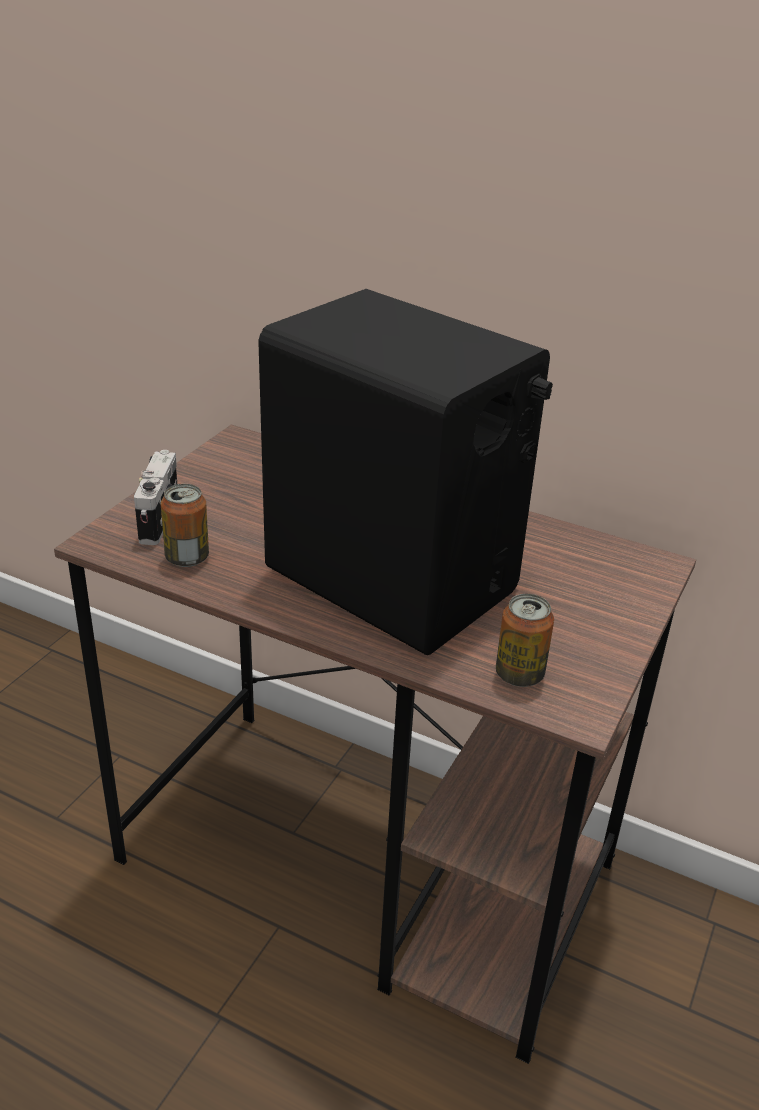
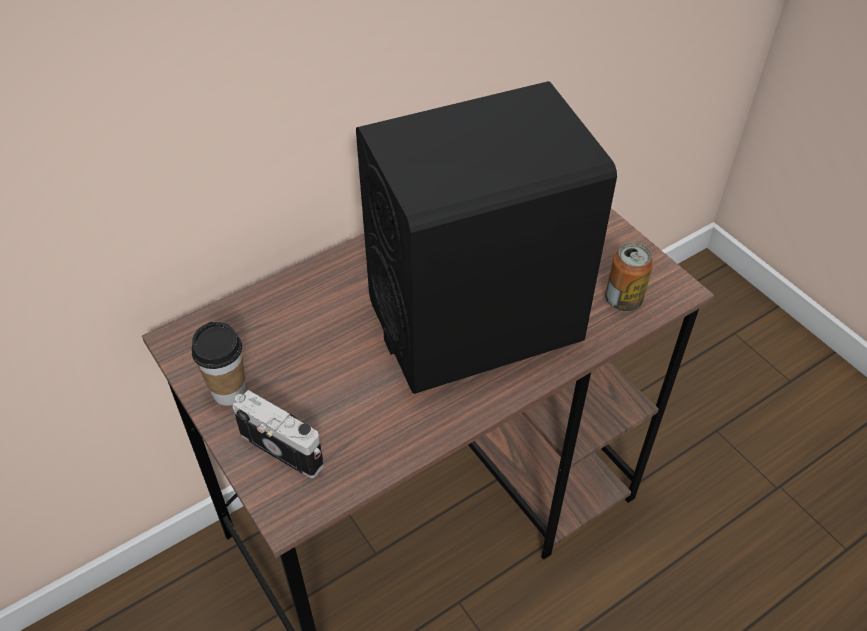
camera: 60 degrees left, 15 degrees up
(187, 558) = (360, 447): can -> none
(202, 478) = (229, 392): none -> cup

